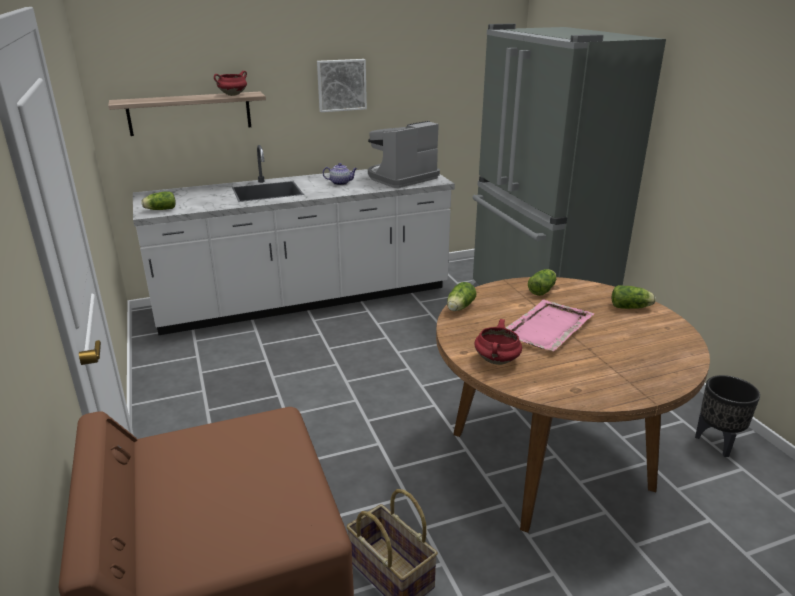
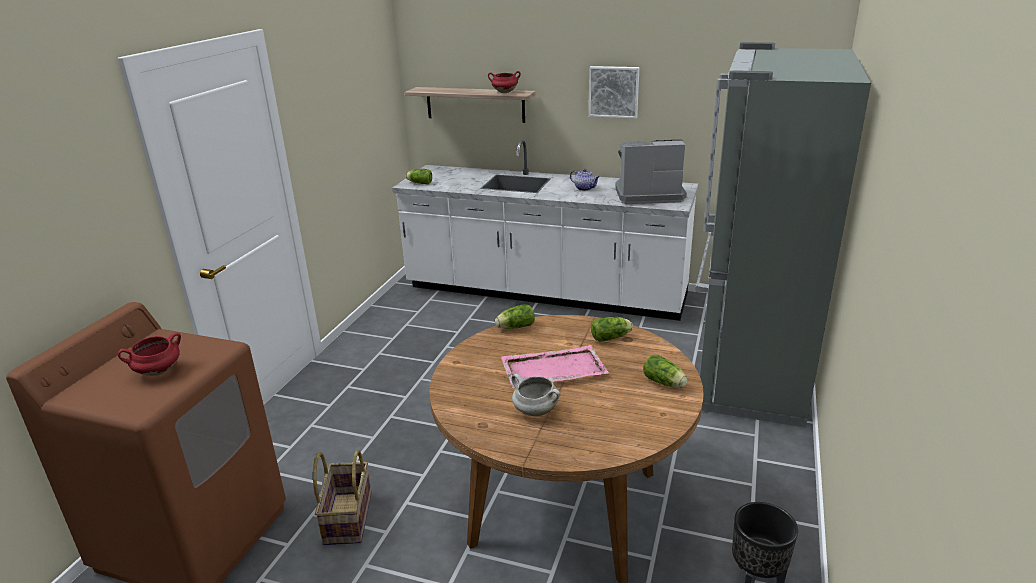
camera: 40 degrees right, 0 degrees up
(497, 361) = (467, 378): red cooking pot -> red cooking pot (157, 372)
(591, 362) = (534, 411): none -> white cooking pot

